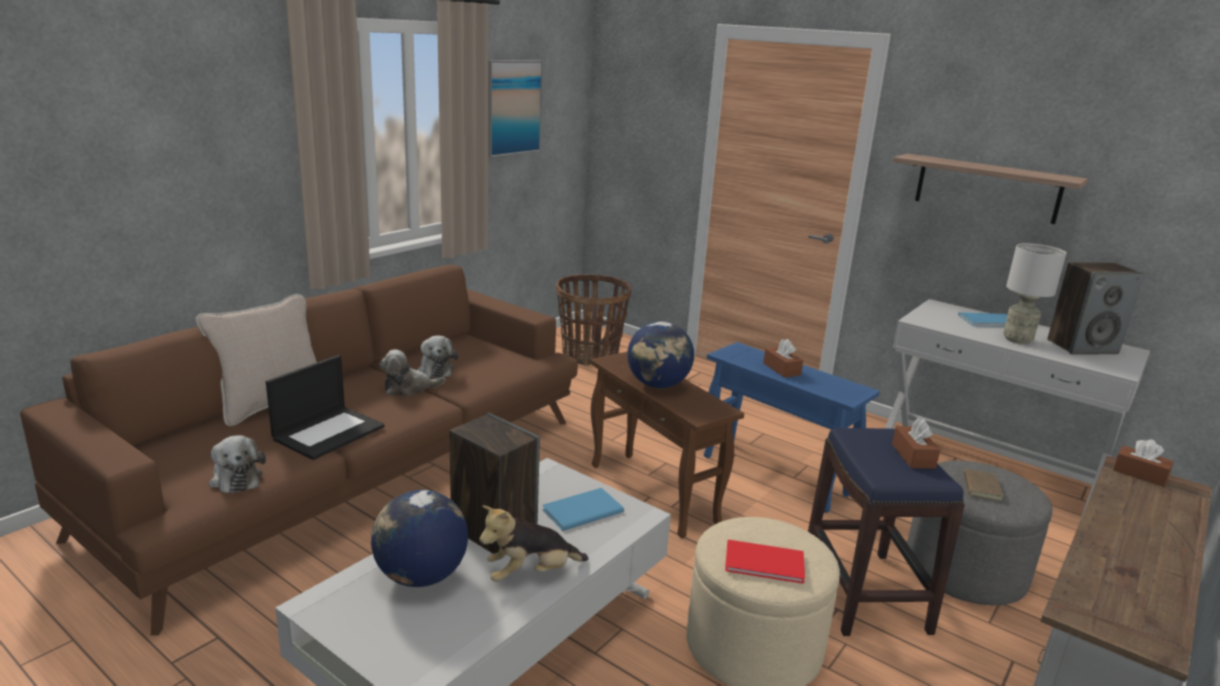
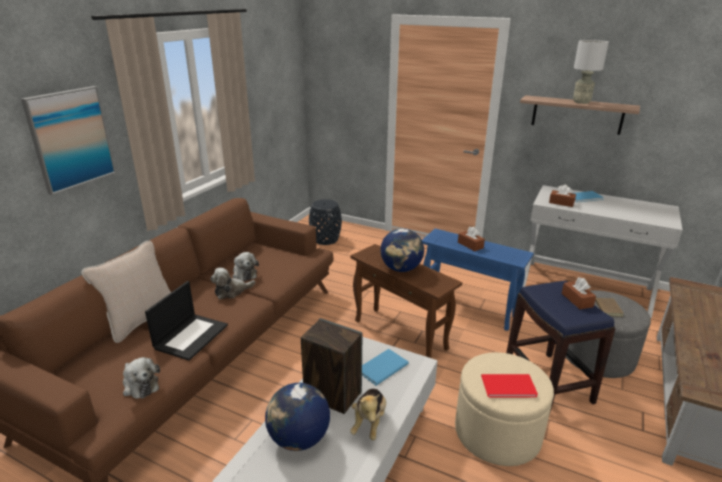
camera: 10 degrees left, 5 degrees up
(512, 108) = (258, 81): picture -> picture (71, 139)
(531, 574) = (369, 422): plush toy -> plush toy turned 45 degrees counterclockwise
(590, 355) = (325, 239): basket -> black stool
(1017, 340) = (605, 209): grey table lamp -> grey table lamp (581, 102)
(1082, 347) = (642, 209): speaker -> none
(1140, 474) = (692, 286): brown tissue box -> brown tissue box (561, 203)

